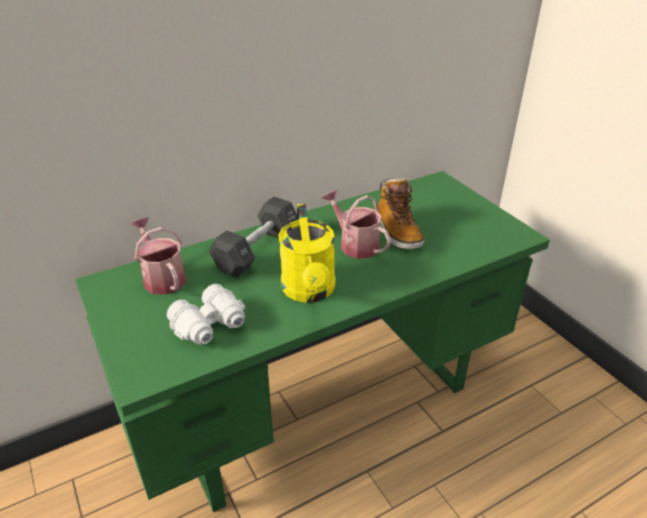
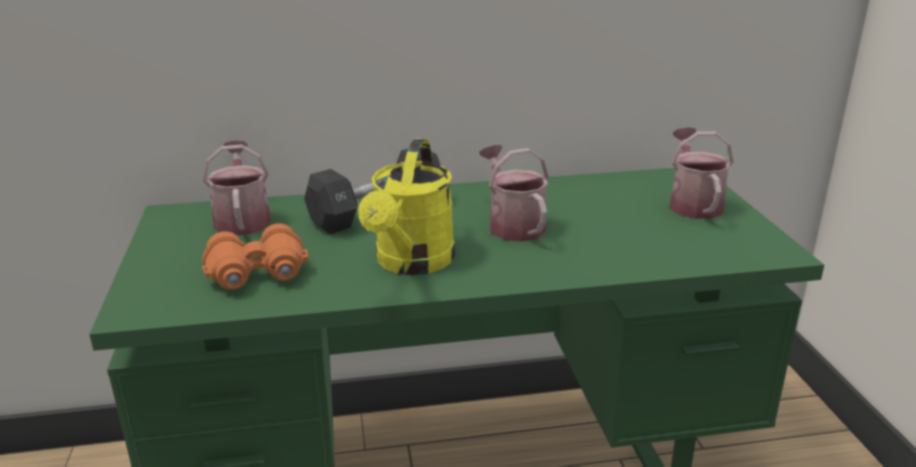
camera: 20 degrees right, 10 degrees down
(210, 326) = (258, 275): white binoculars -> orange binoculars
(397, 232) = (583, 221): boot -> none
(454, 205) = (693, 203): none -> watering can

